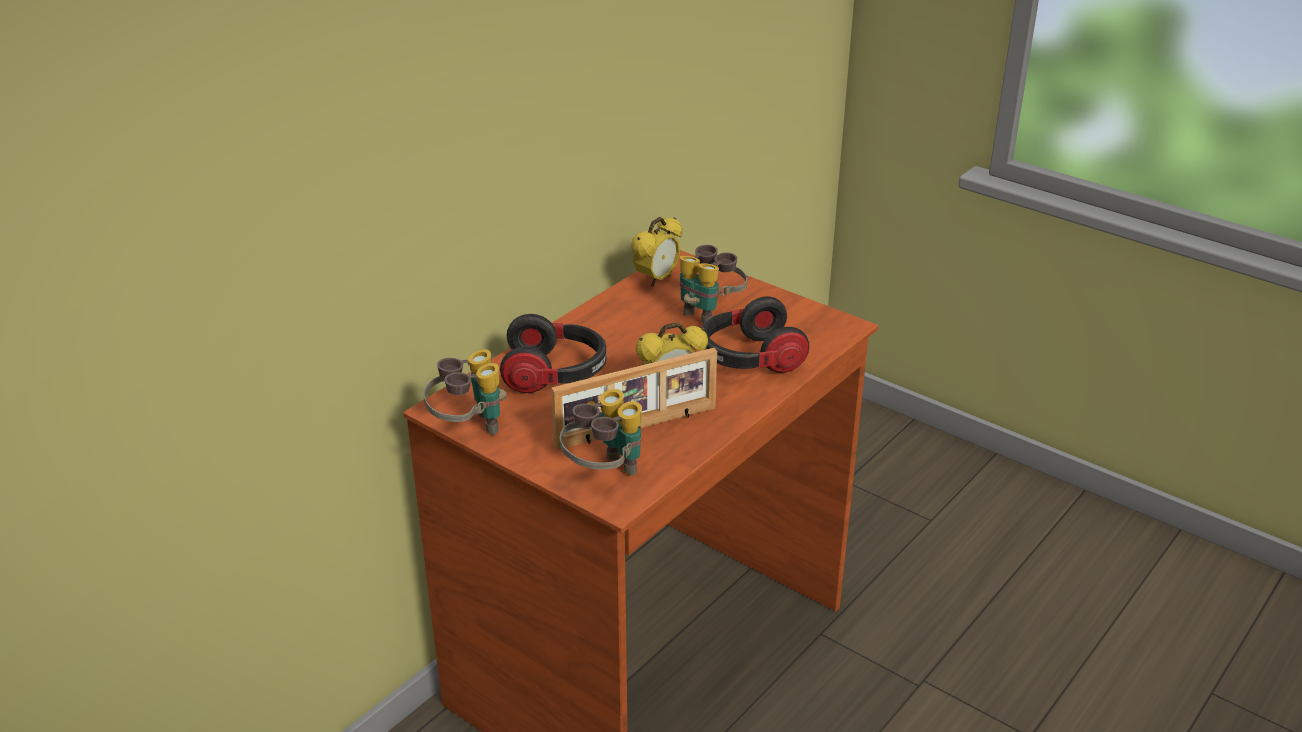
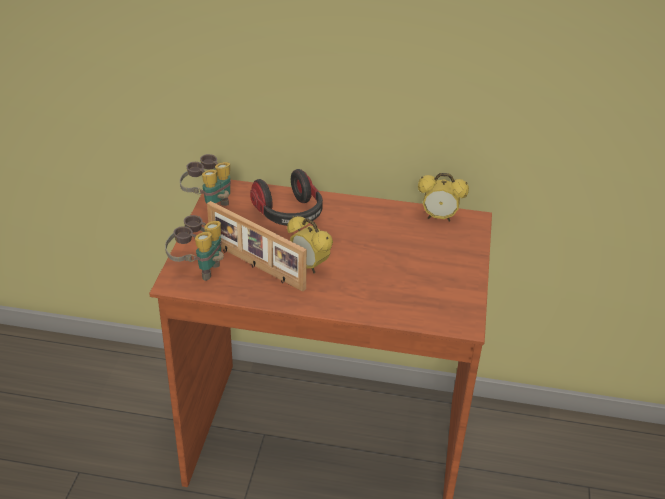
camera: 60 degrees right, 5 degrees up
(709, 312) = (419, 253): binoculars -> none
(749, 359) = (376, 289): headphones -> none

